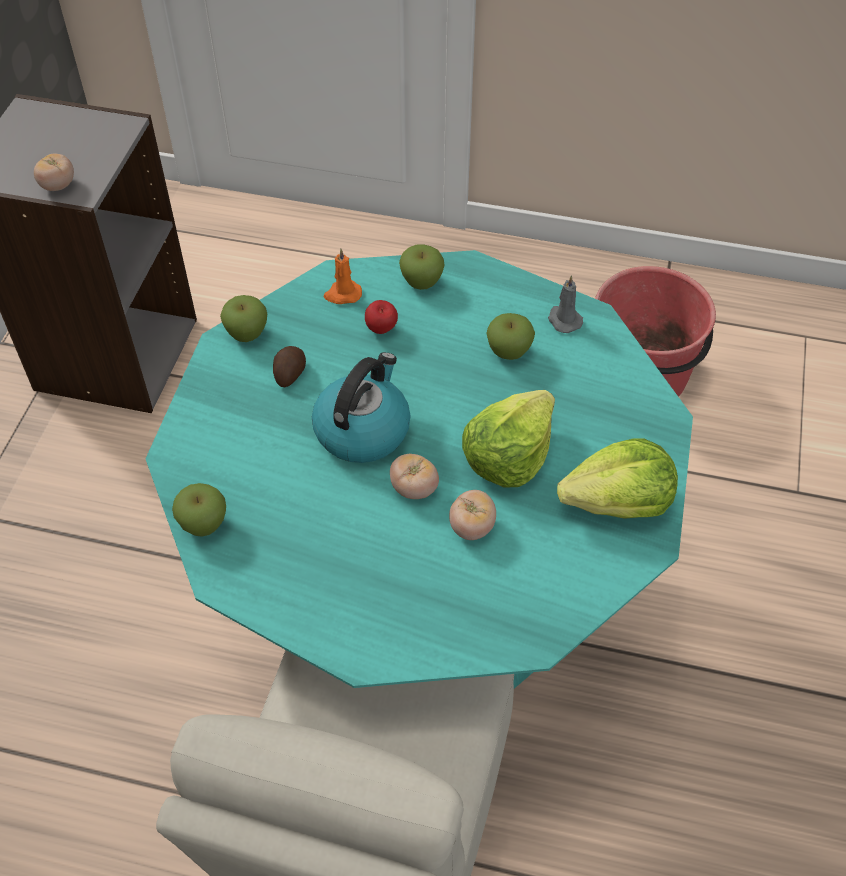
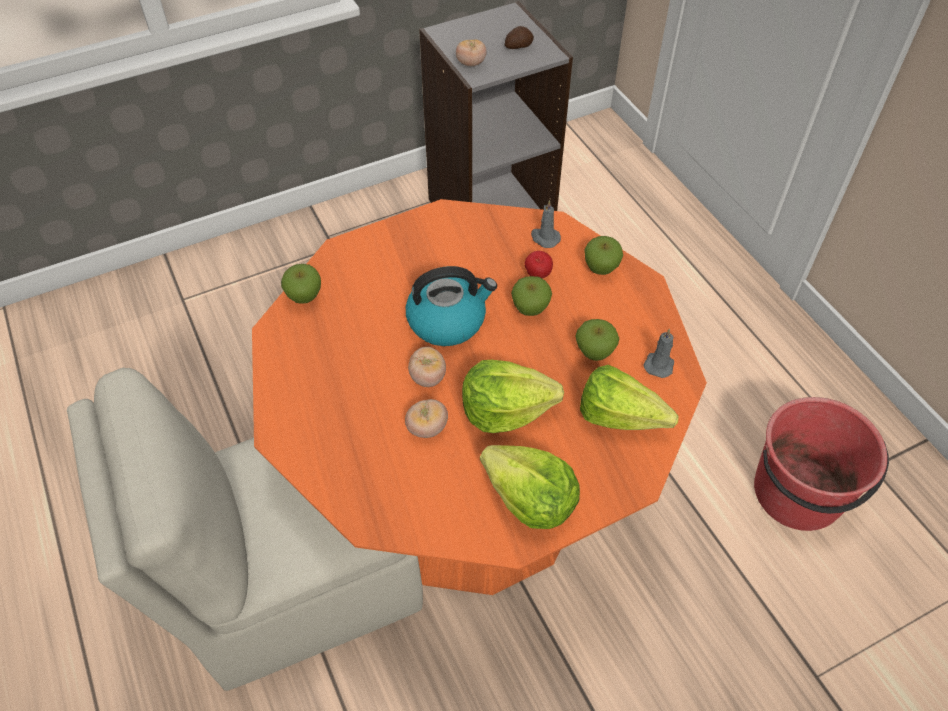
camera: 50 degrees right, 0 degrees up
(247, 334) = (462, 218): apple -> apple (530, 309)
(289, 373) = (453, 257): potato -> potato (518, 46)
(342, 294) = (544, 238): orange candle -> grey candle
(423, 608) = (474, 495): turquoise dining table -> orange dining table
(600, 383) = (626, 422): none -> lettuce

